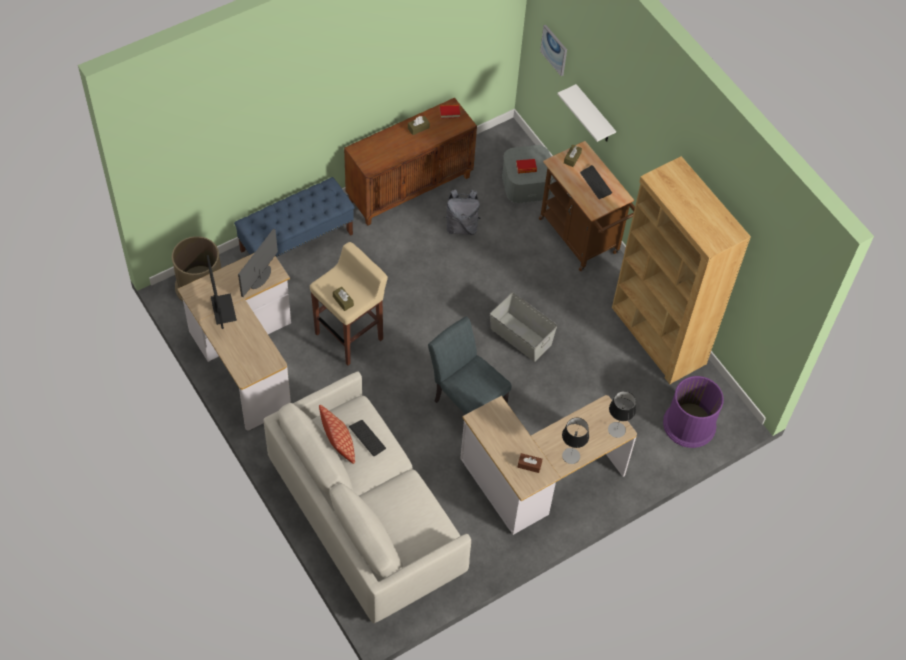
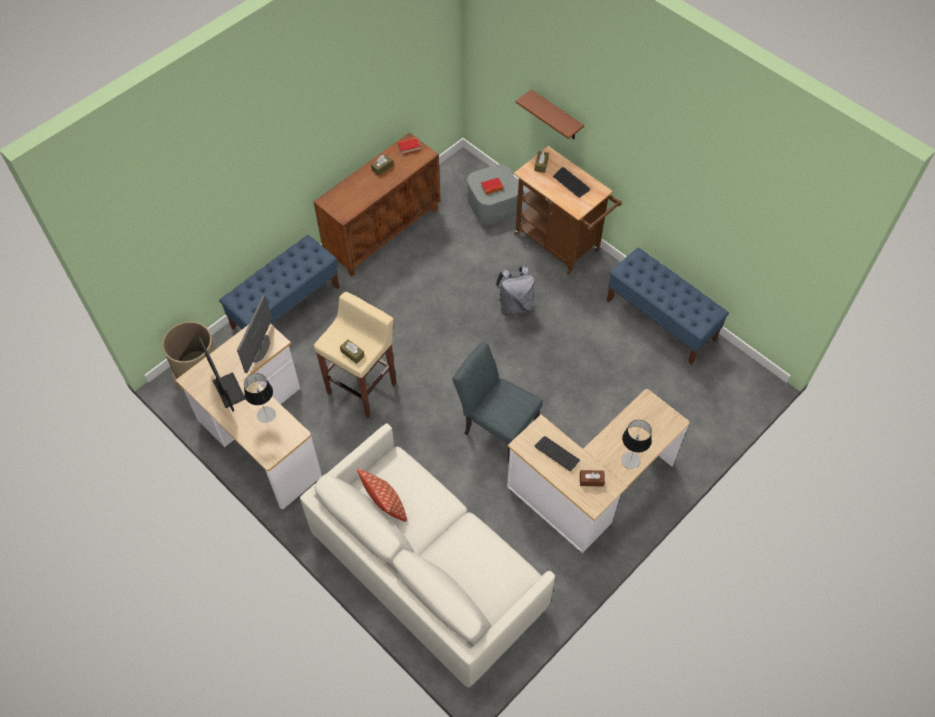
camera: 10 degrees left, 0 degrees up
(367, 438) = (413, 491): keyboard -> keyboard (557, 454)
(461, 226) = (443, 257): grey backpack -> grey backpack (514, 305)
(521, 336) = (530, 350): grey storage box -> none
(554, 50) = (501, 60): picture -> none
(594, 115) = (556, 116): white shelf -> brown shelf
(616, 430) = (667, 422): table lamp -> table lamp (266, 415)
(658, 336) = (661, 320): brown bookcase -> blue bench
(689, 424) = (718, 398): purple trash can -> none

